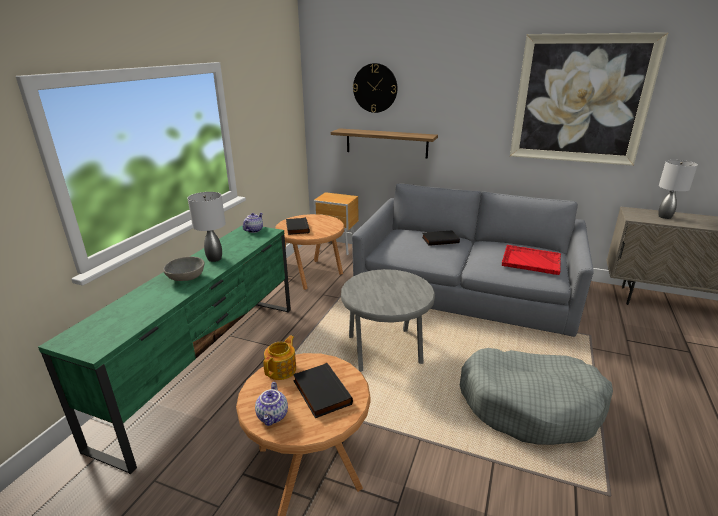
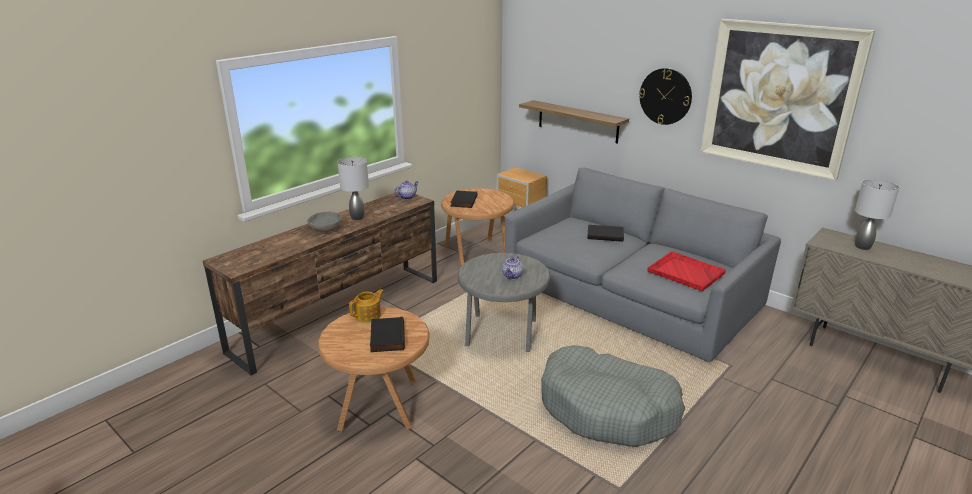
camera: 20 degrees right, 0 degrees up
(208, 366) = (341, 314): green tv stand -> brown tv stand
(273, 416) = (342, 344): teapot -> teapot (512, 276)
(375, 88) = (569, 61): wall clock -> wall clock (665, 96)

